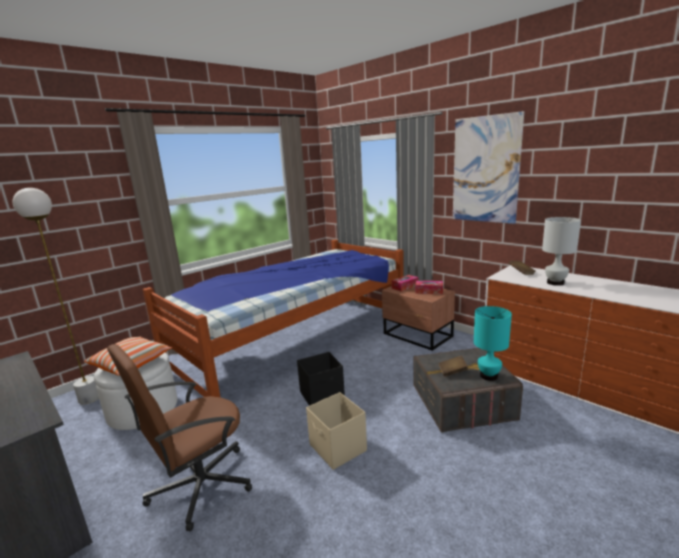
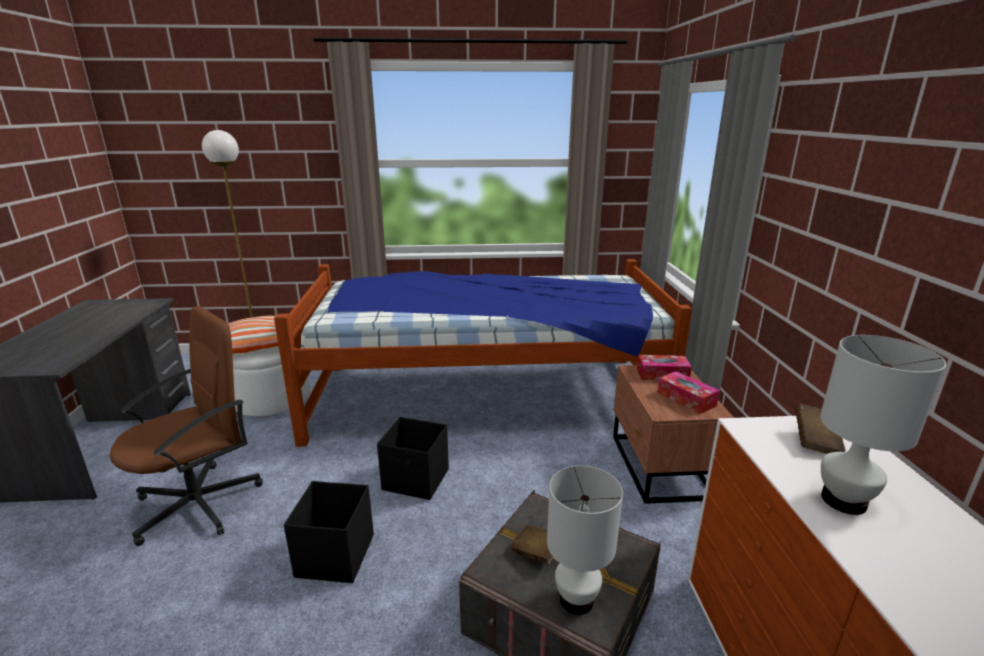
camera: 40 degrees right, 5 degrees up
(199, 485) = (200, 503): brown office chair -> brown office chair turned 135 degrees clockwise
(338, 448) = (334, 557): beige storage box -> black storage box
(485, 170) = (851, 181): picture -> none
(489, 376) = (576, 600): turquoise table lamp -> white table lamp

